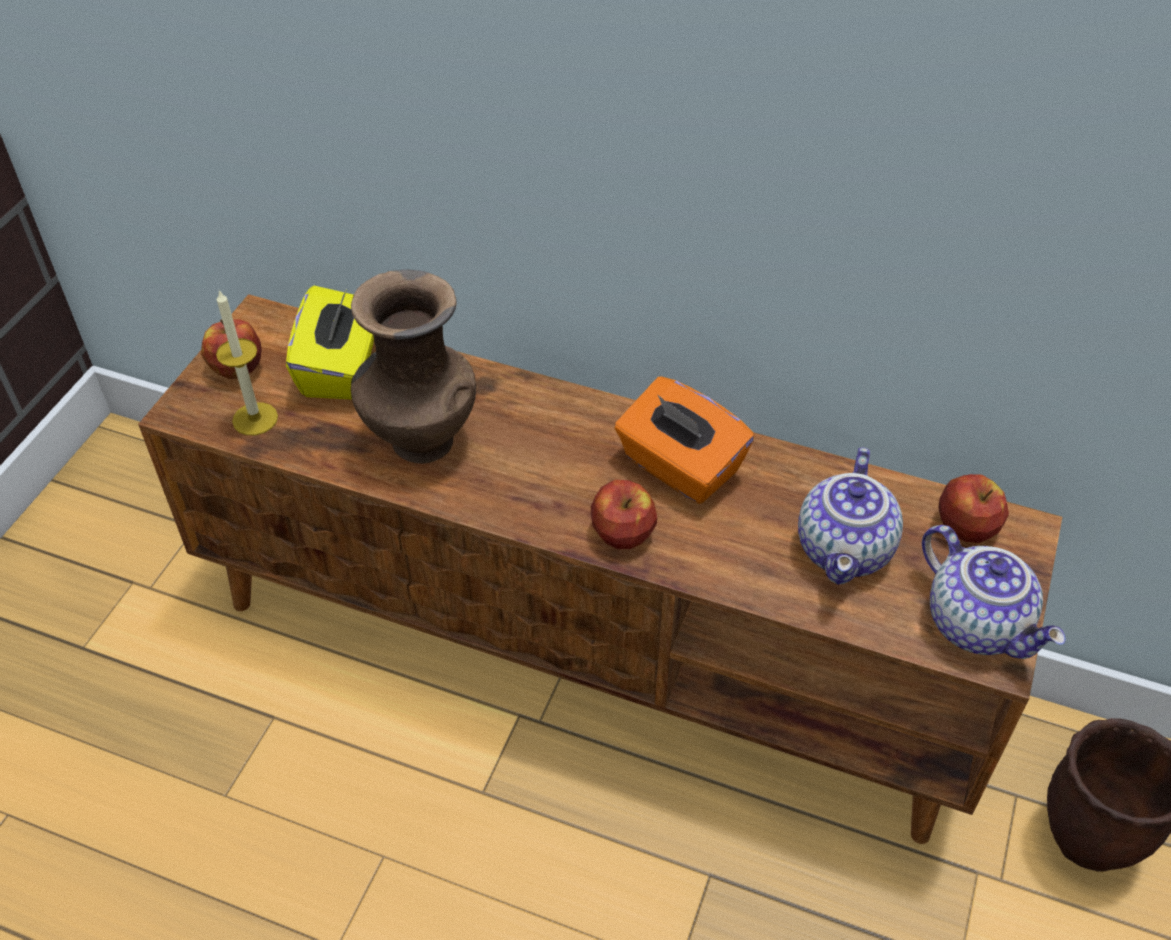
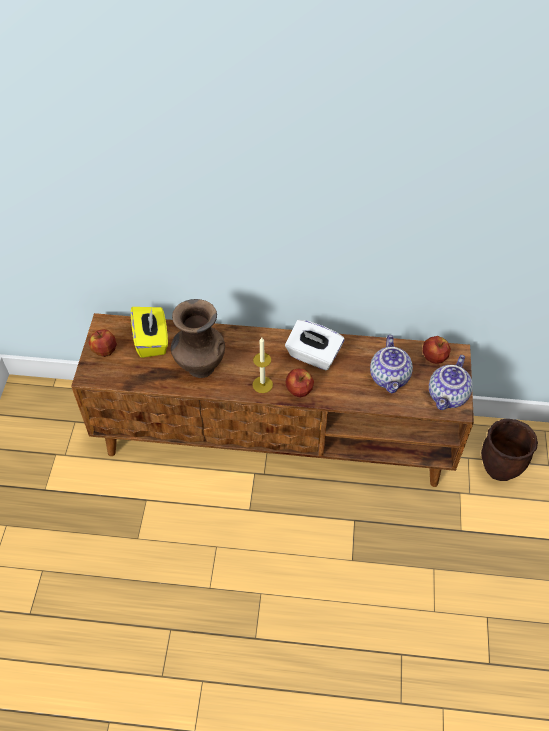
camera: 15 degrees left, 5 degrees up
(255, 419) = (123, 372): candle -> candle (262, 384)
(679, 467) = (313, 355): orange tissue box -> white tissue box
(978, 623) = (448, 396): teapot -> teapot turned 75 degrees clockwise

